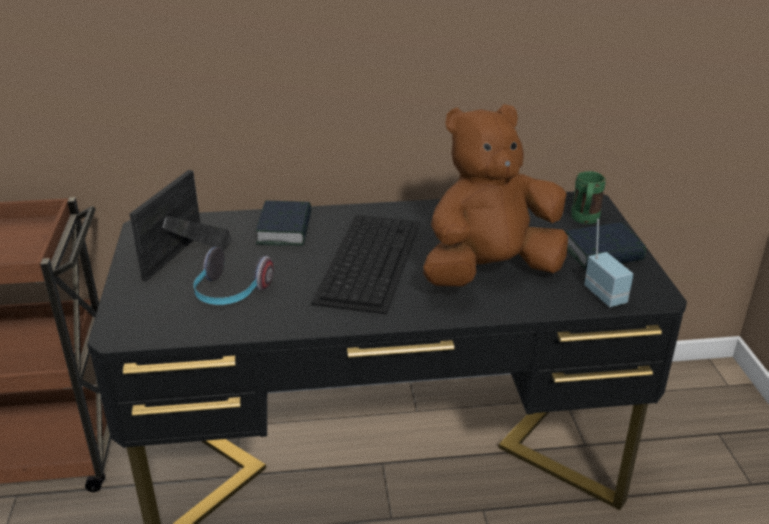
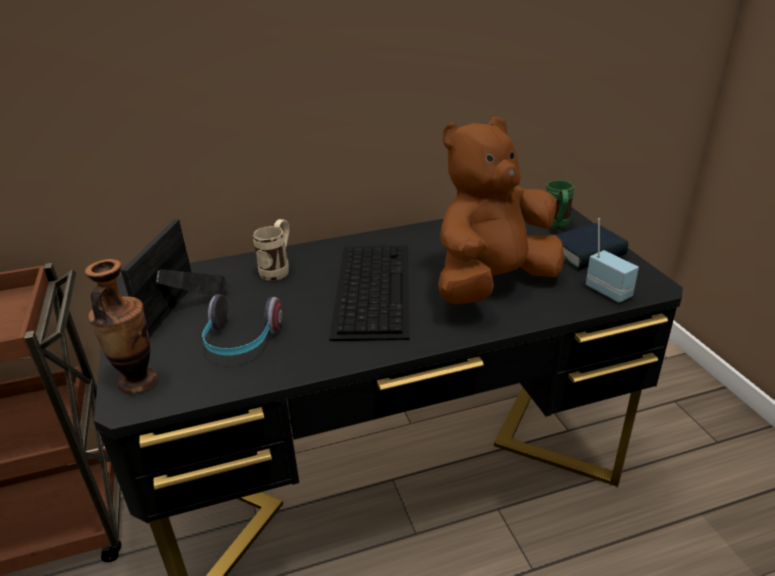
camera: 10 degrees left, 0 degrees up
(131, 316) = (138, 381): none -> vase
(285, 230) = (278, 269): book -> beige mug

